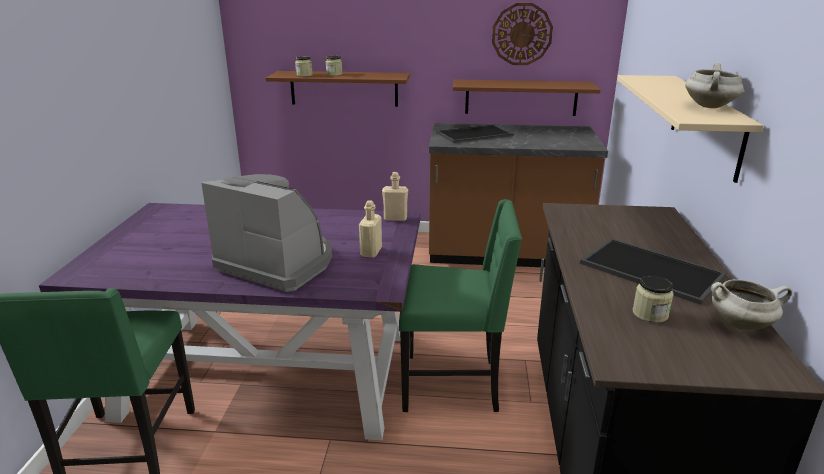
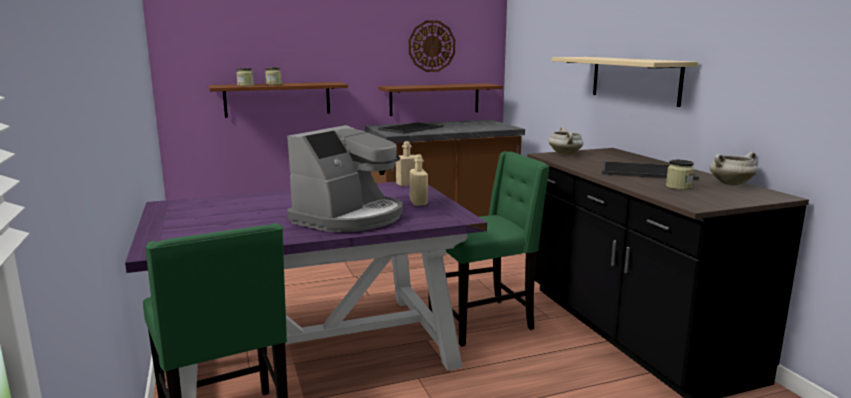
camera: 25 degrees left, 10 degrees down
(278, 263) = (349, 217): coffee machine -> coffee machine turned 120 degrees clockwise
(710, 107) = (650, 59): white cooking pot -> white cooking pot (565, 154)

